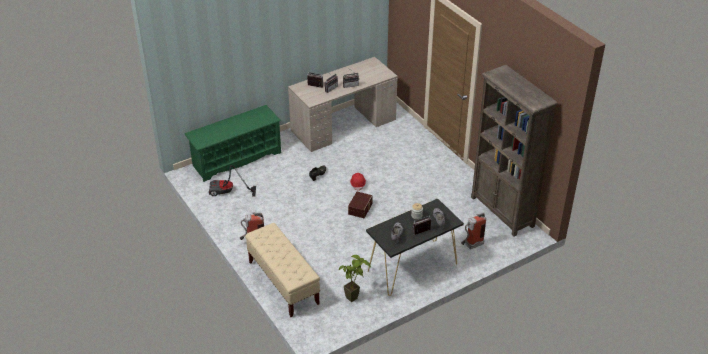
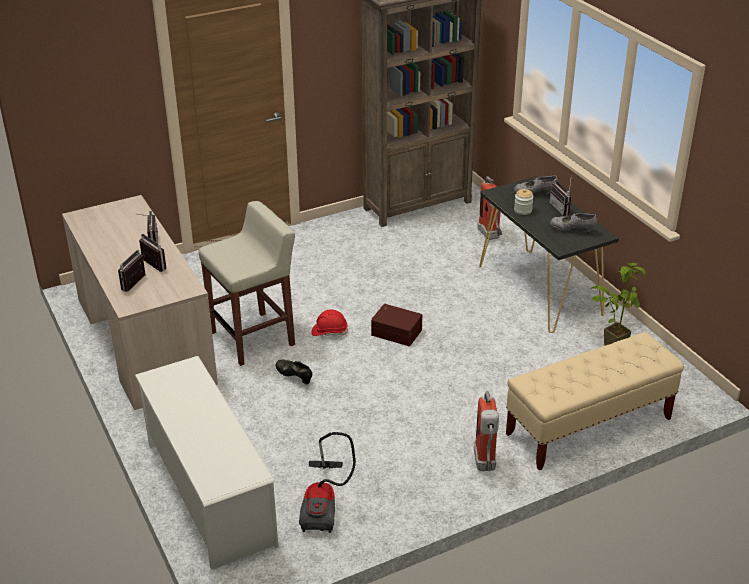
camera: 85 degrees left, 5 degrees down
(236, 159) = (209, 492): green shoe rack -> white shoe rack
(348, 159) = (254, 338): none -> beige stool

